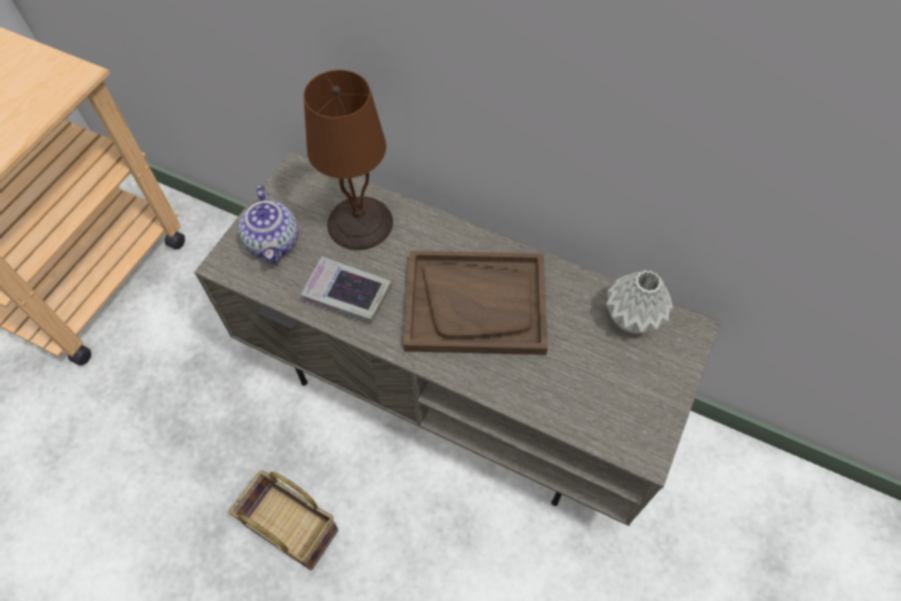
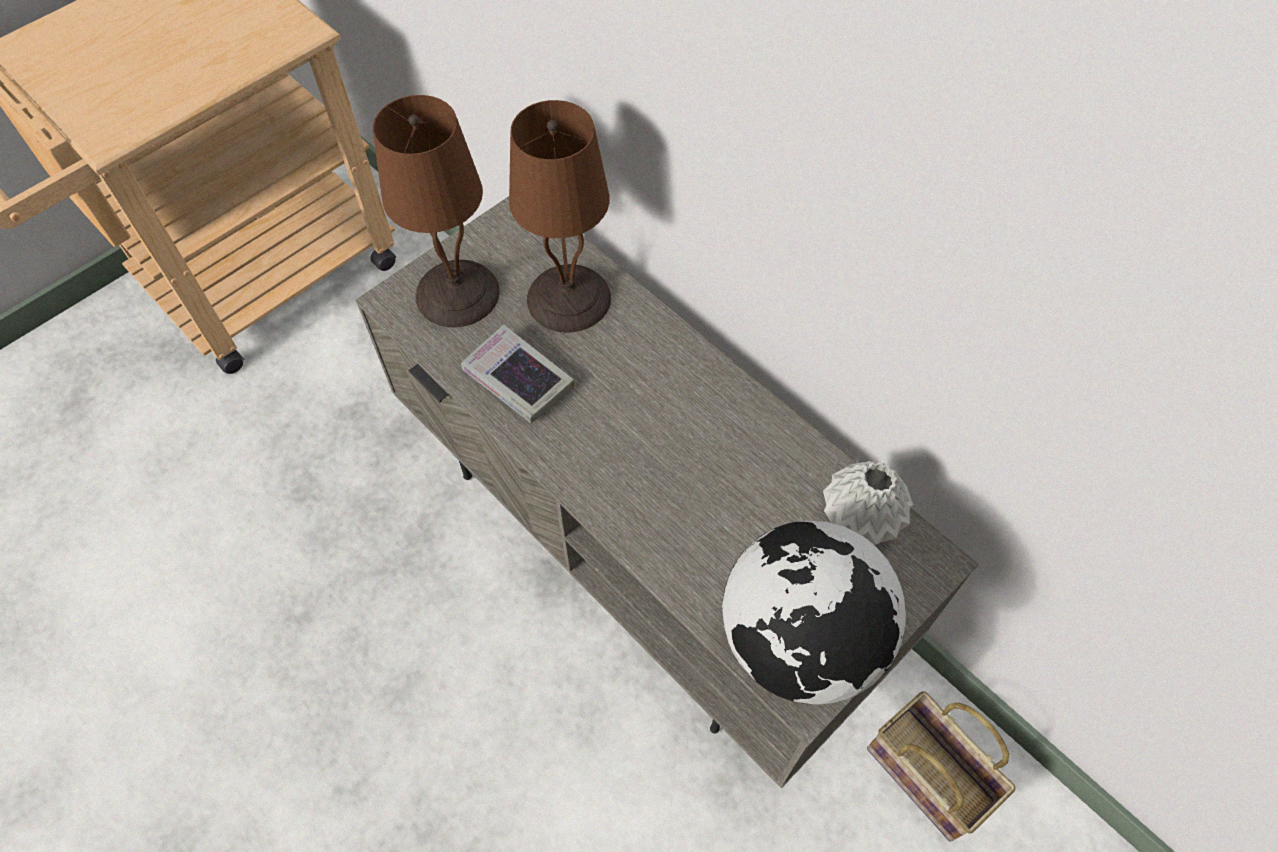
camera: 20 degrees right, 0 degrees up
(274, 242) = (459, 292): teapot -> brown table lamp
(288, 527) = (383, 642): basket -> basket (924, 773)
(476, 304) = (668, 440): brown tray -> none
(627, 415) = (800, 641): none -> globe

